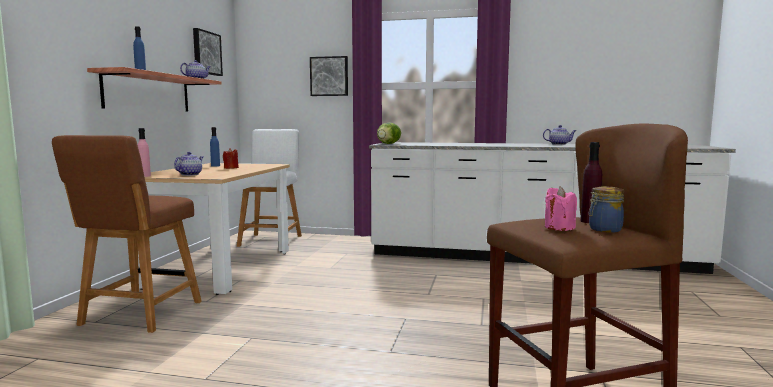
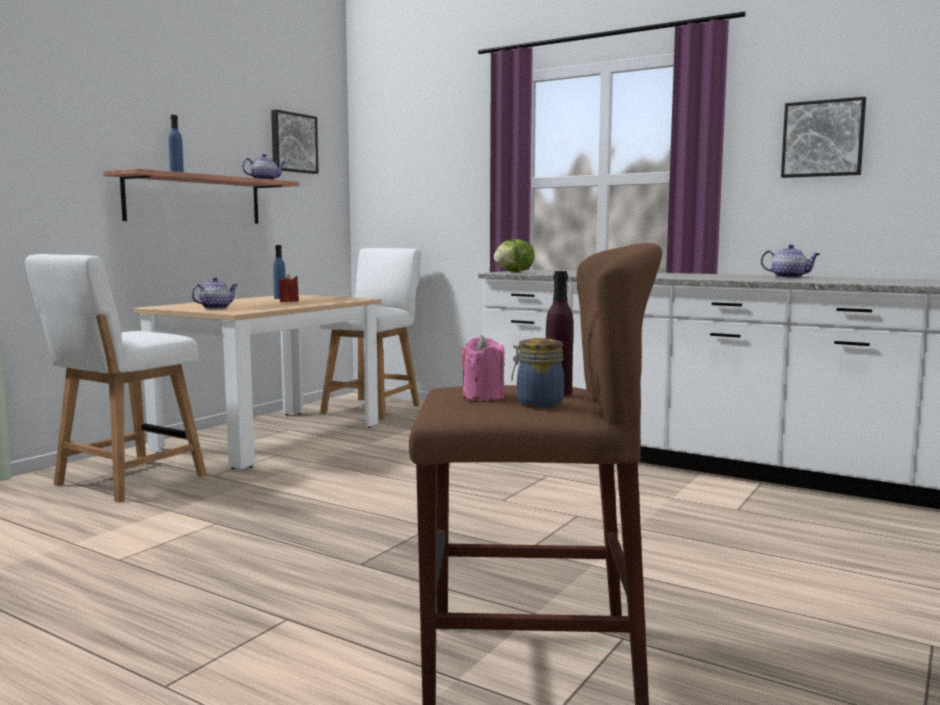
camera: 20 degrees right, 0 degrees up
(138, 315) = (125, 481): brown chair -> white chair
(144, 176) = (162, 307): pink bottle -> none
(329, 76) = (464, 170): picture -> picture (823, 139)

